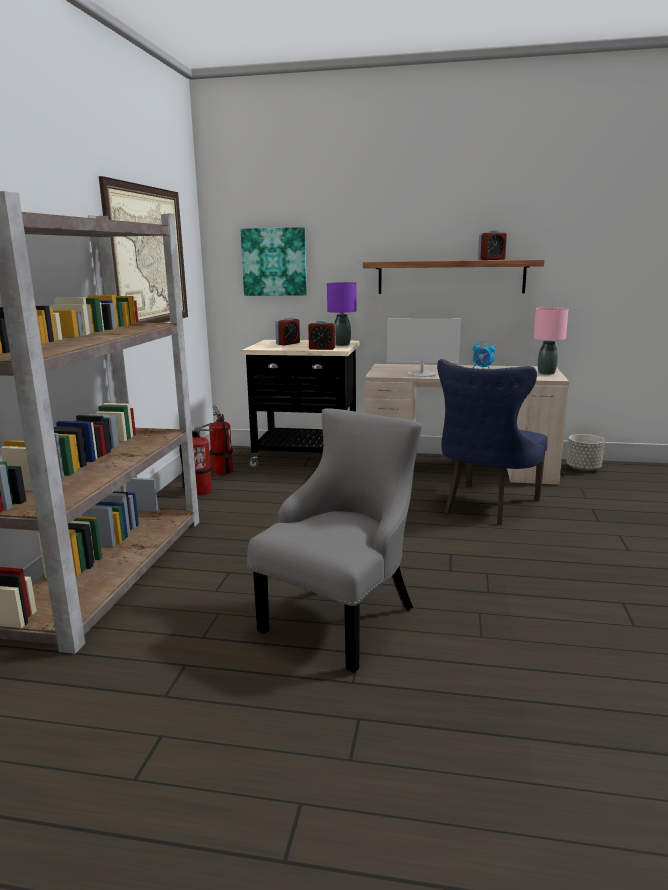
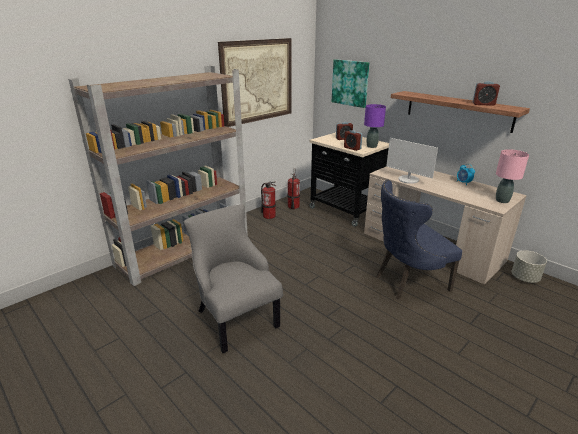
camera: 35 degrees right, 10 degrees up
(340, 623) = (237, 321): grey chair -> grey chair turned 105 degrees counterclockwise

